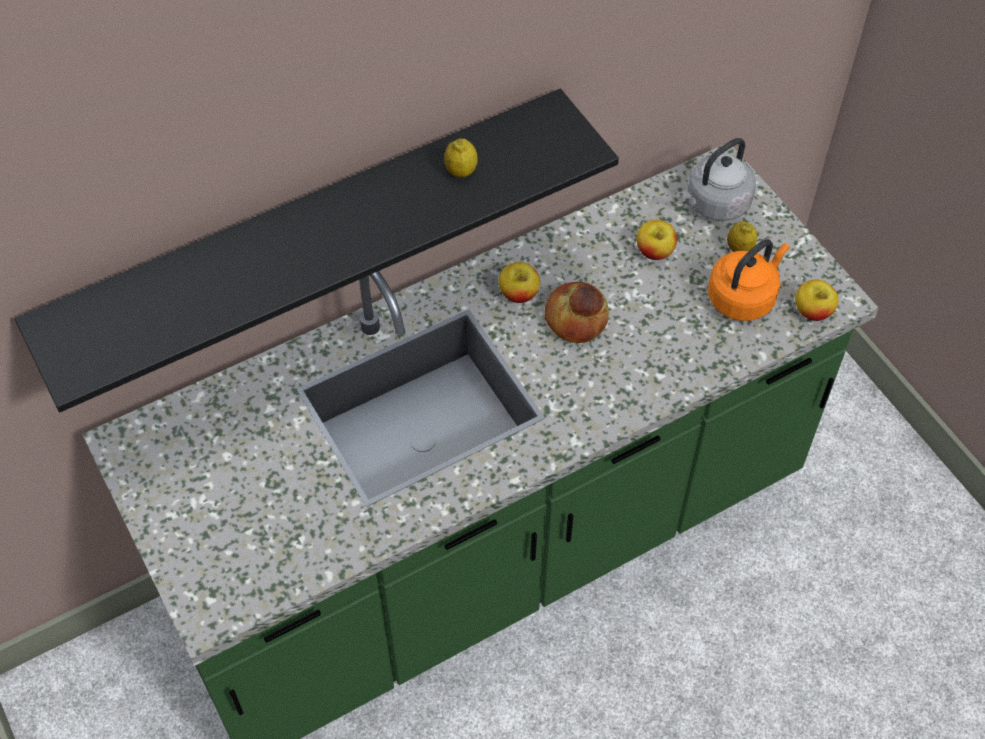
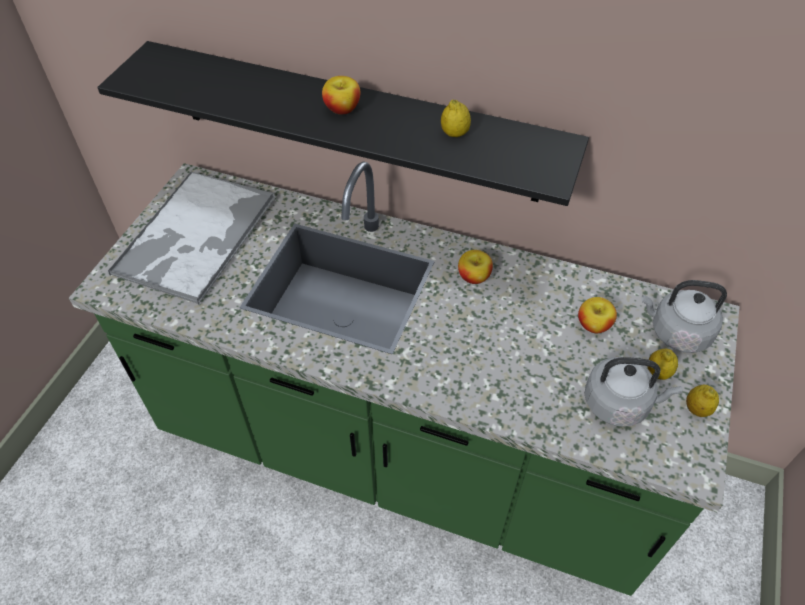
camera: 50 degrees right, 5 degrees down
(221, 488) = (195, 237): none -> tray
(575, 318) = (489, 318): bread -> none
(743, 297) = (619, 403): orange kettle -> grey kettle
(792, 253) = (696, 409): none -> lemon
(812, 311) = (661, 458): apple -> apple (342, 109)

